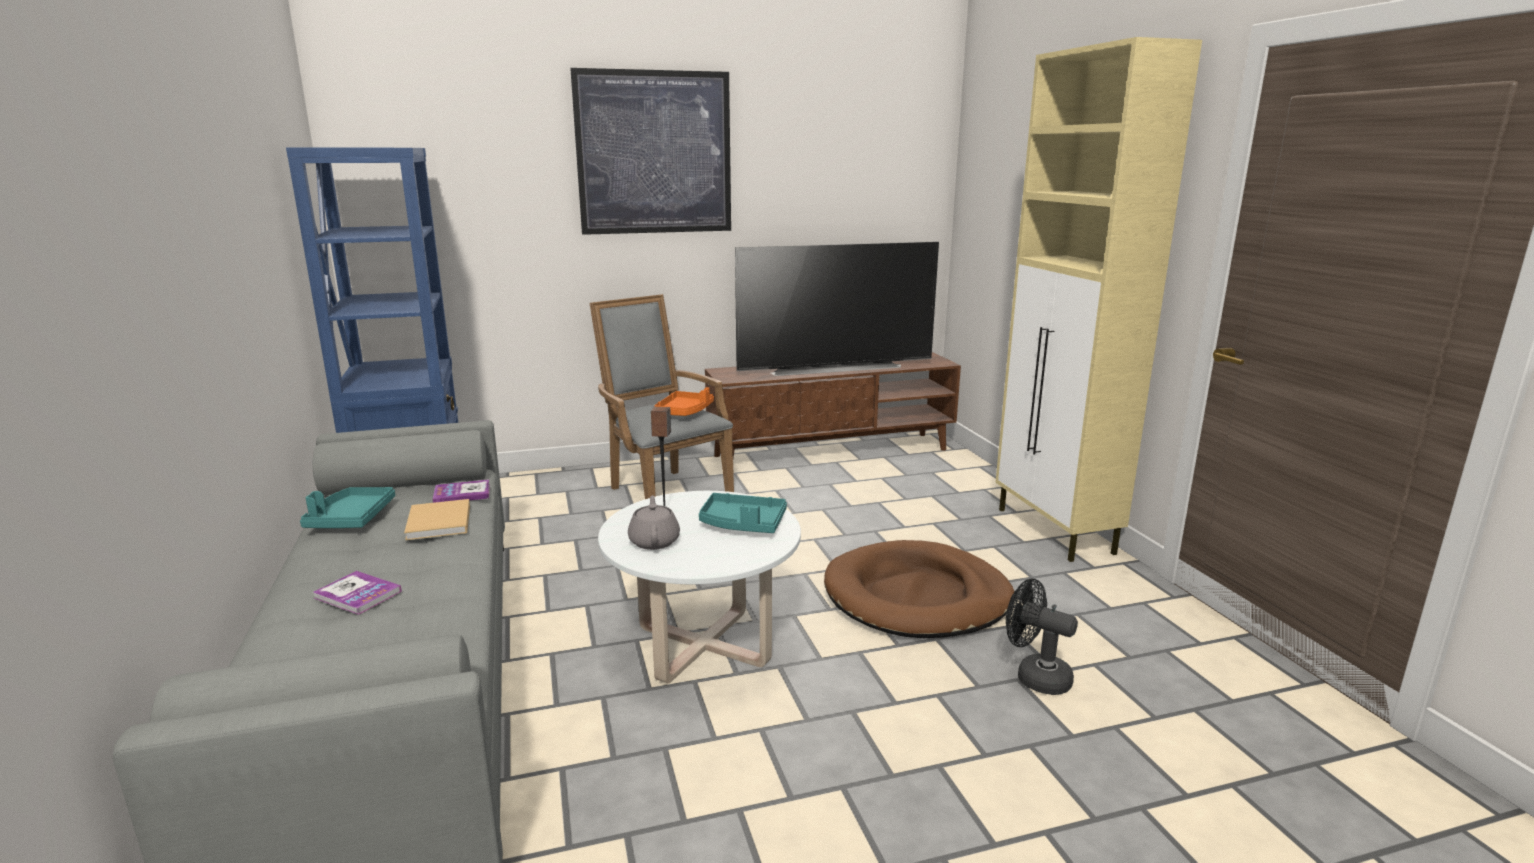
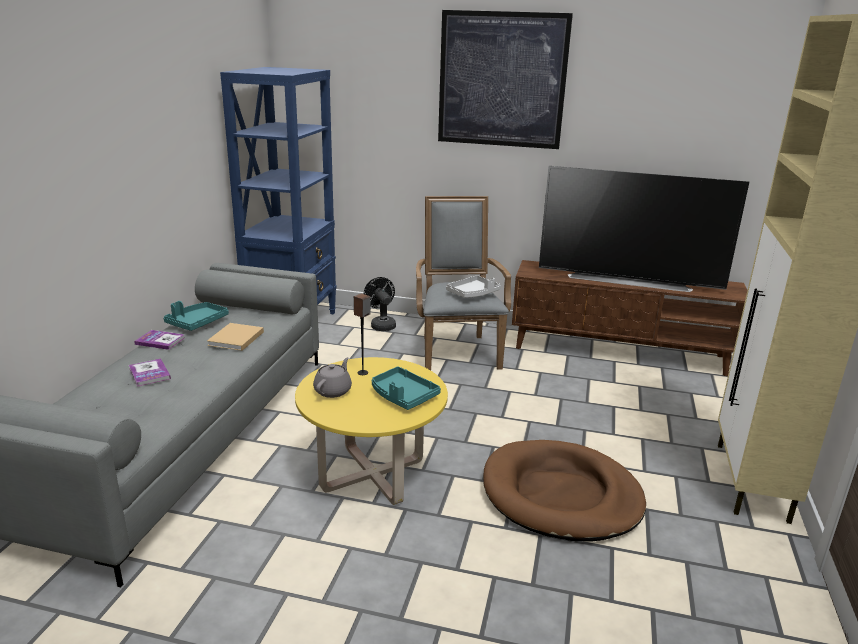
camera: 30 degrees right, 5 degrees up
(462, 493) = (269, 322): book -> book (160, 341)
(685, 412) = (473, 293): orange tray -> grey tray
(703, 645) = (372, 474): white coffee table -> yellow coffee table
(1035, 676) = (587, 596): black fan -> black fan (381, 325)

